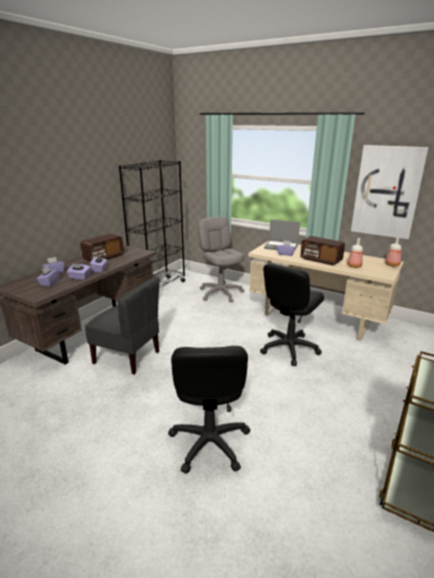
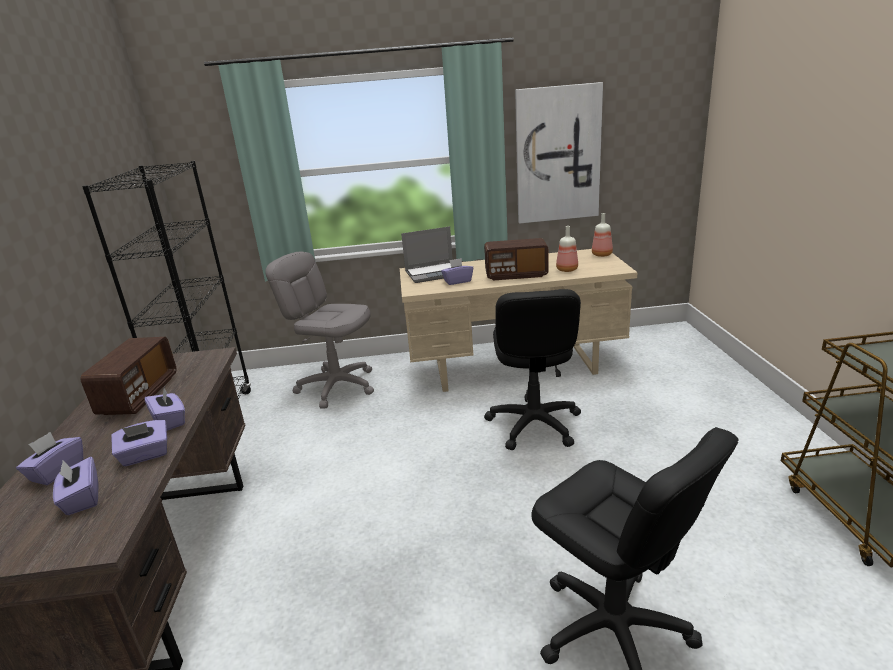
camera: 35 degrees left, 0 degrees up
(127, 357) = (303, 574): grey chair -> none

